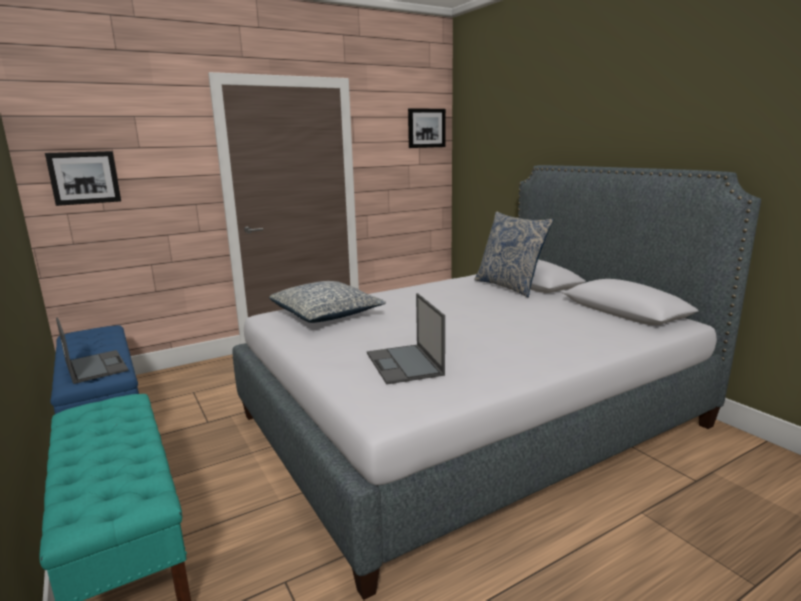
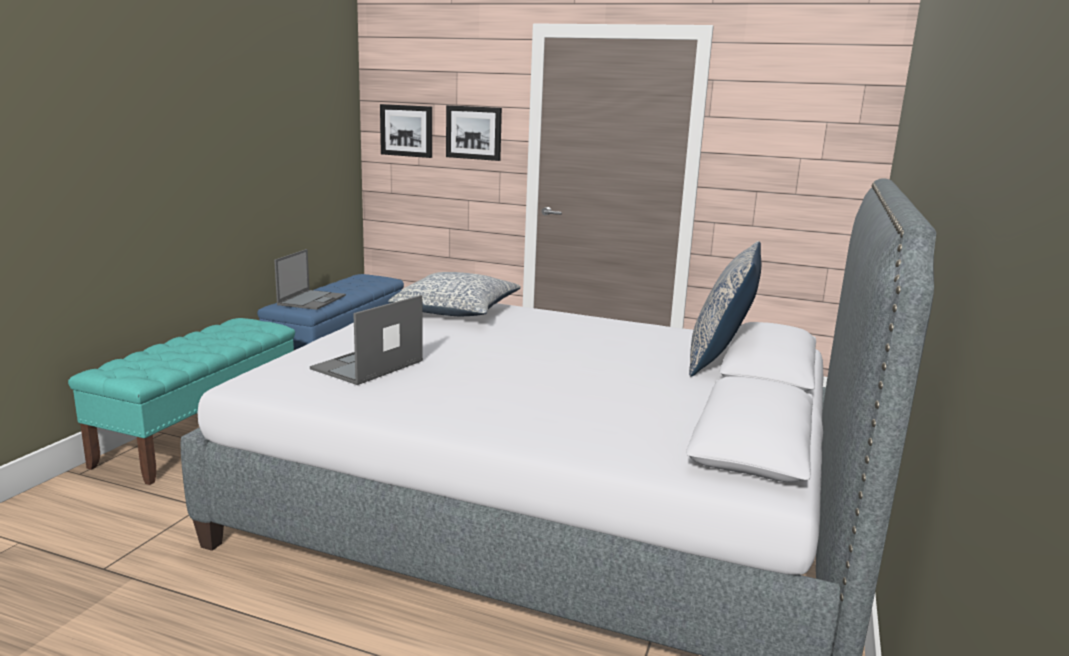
camera: 50 degrees right, 0 degrees up
(426, 128) = (843, 102): picture -> picture (474, 132)

